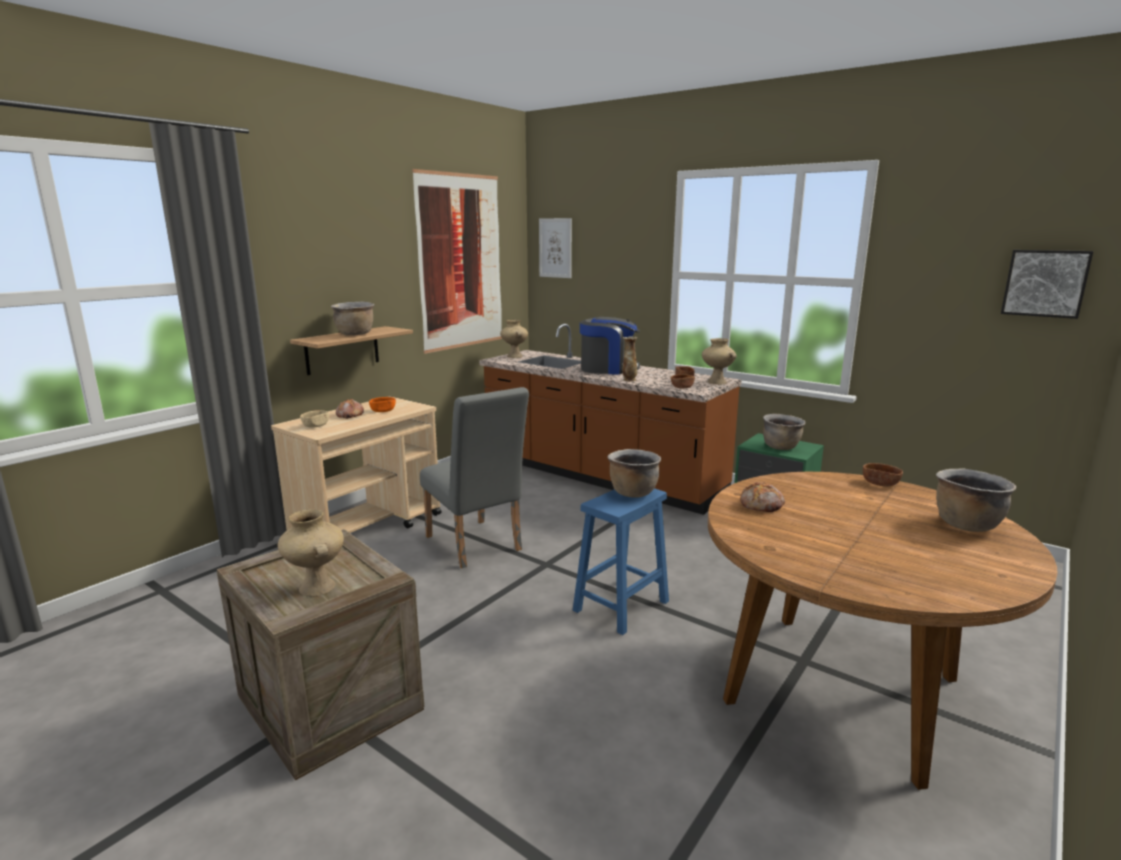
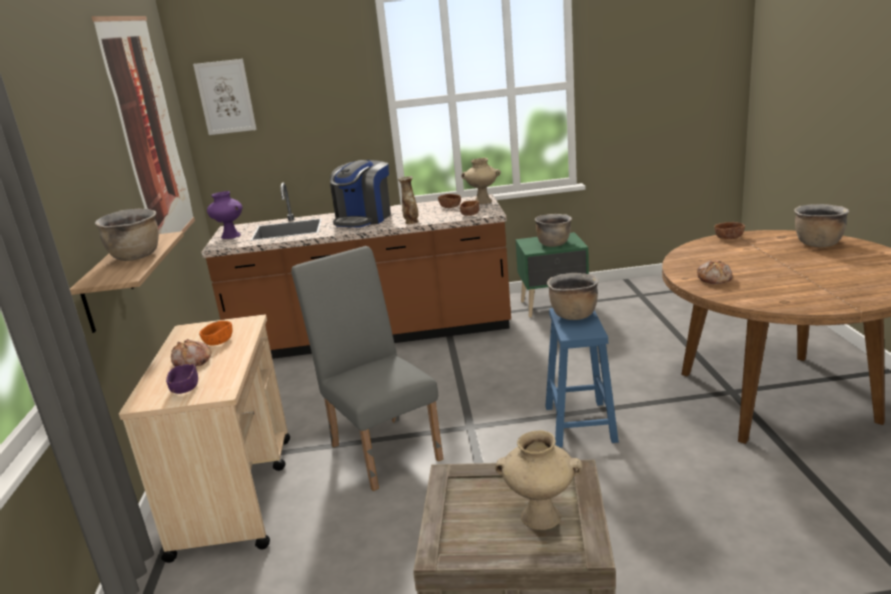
camera: 40 degrees left, 5 degrees up
(316, 425) = (185, 388): beige bowl -> purple bowl
(476, 546) = (382, 447): grey chair -> grey chair turned 135 degrees counterclockwise
(514, 356) = (230, 236): beige vase -> purple vase
(608, 369) = (364, 219): coffee machine -> coffee machine turned 150 degrees clockwise
(1045, 283) = (701, 64): picture -> none

